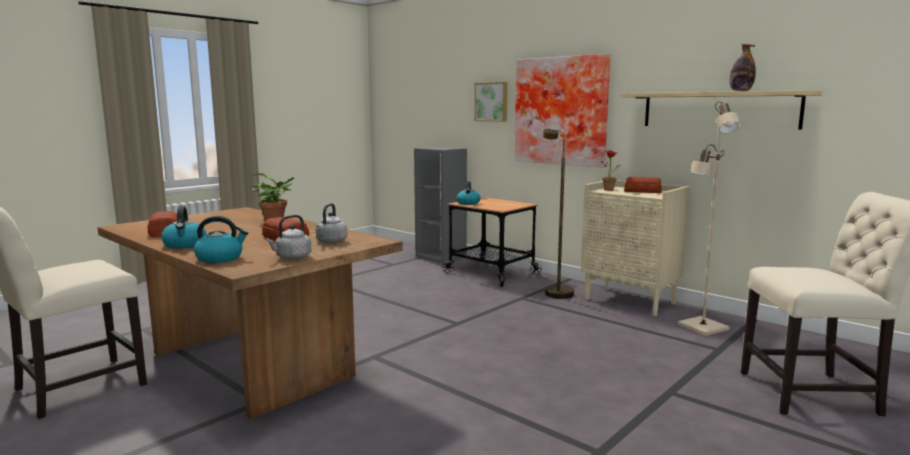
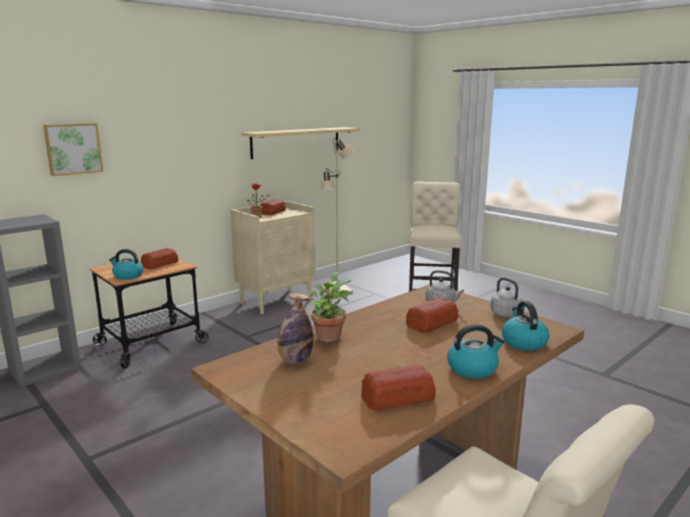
camera: 85 degrees left, 5 degrees up
(503, 205) = (160, 264): none -> bread
(555, 291) = (235, 322): brown floor lamp -> none
(562, 111) = (172, 152): picture -> none
(740, 91) = (319, 129): bottle -> bottle (295, 360)

